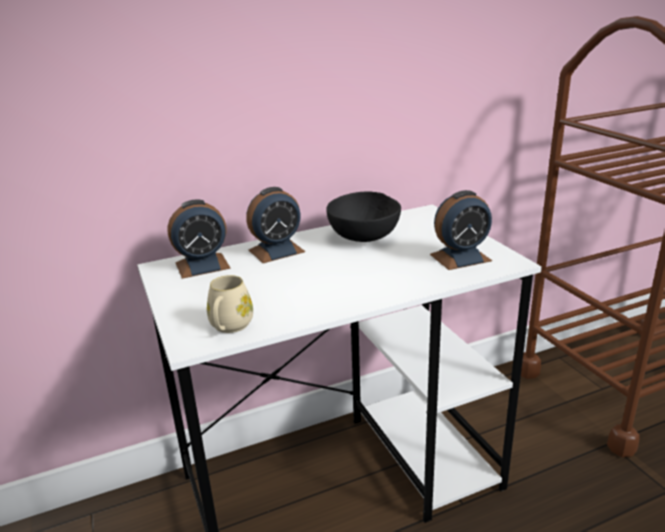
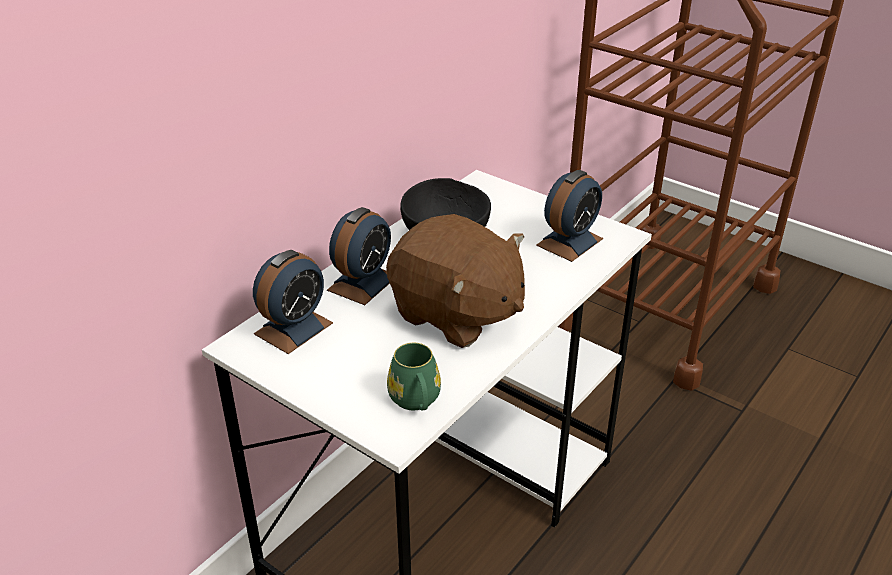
camera: 30 degrees left, 10 degrees up
(229, 327) = (416, 401): beige mug -> green mug
(320, 282) = (456, 314): none -> brown plush toy

